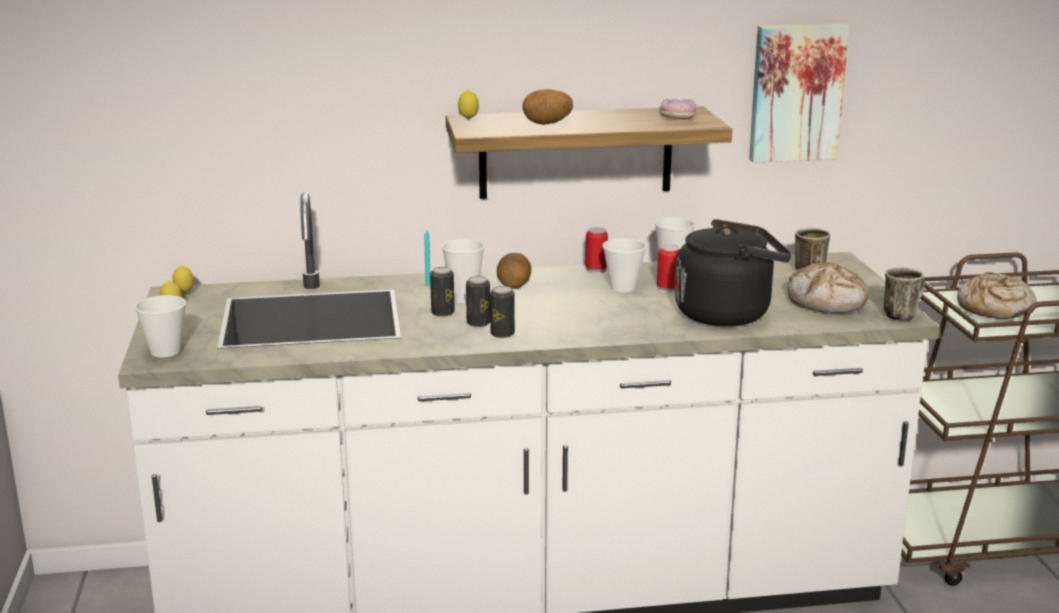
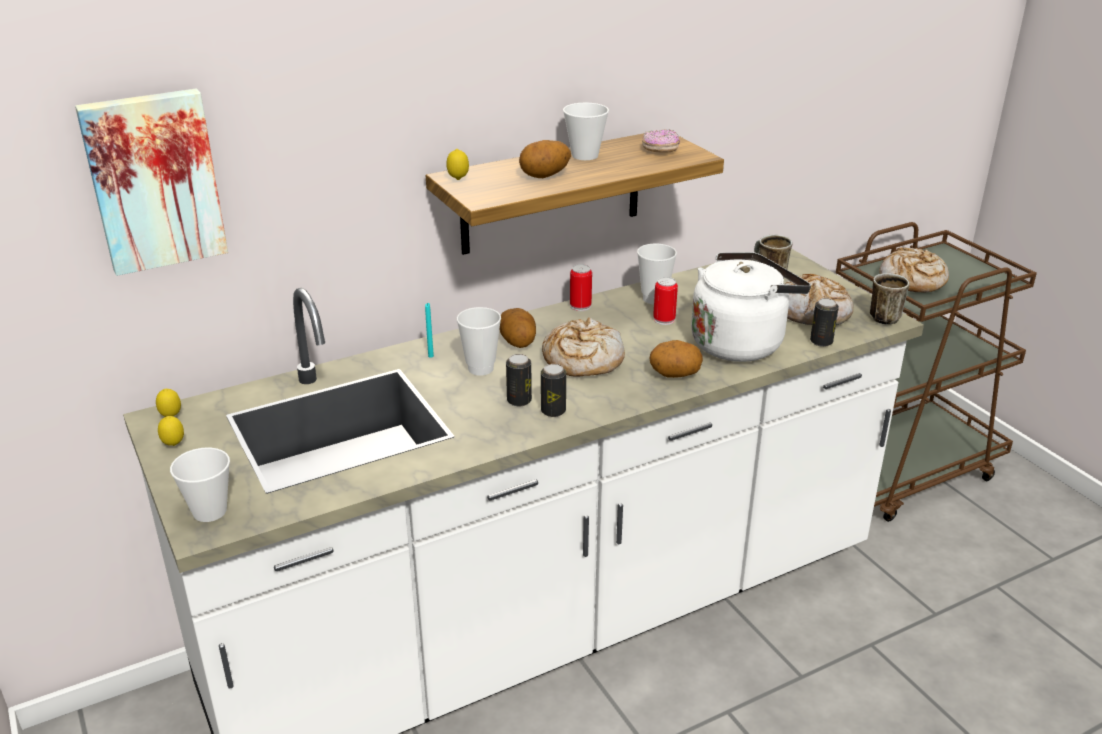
camera: 20 degrees left, 10 degrees up
(443, 313) = (473, 393): can -> can (821, 342)
(561, 305) = (582, 360): none -> bread
(623, 288) = (622, 326): cup -> cup (585, 155)
(640, 326) = (674, 375): none -> potato
(728, 313) = (740, 343): black kettle -> white kettle
(795, 92) = (743, 103): picture -> picture (154, 180)

